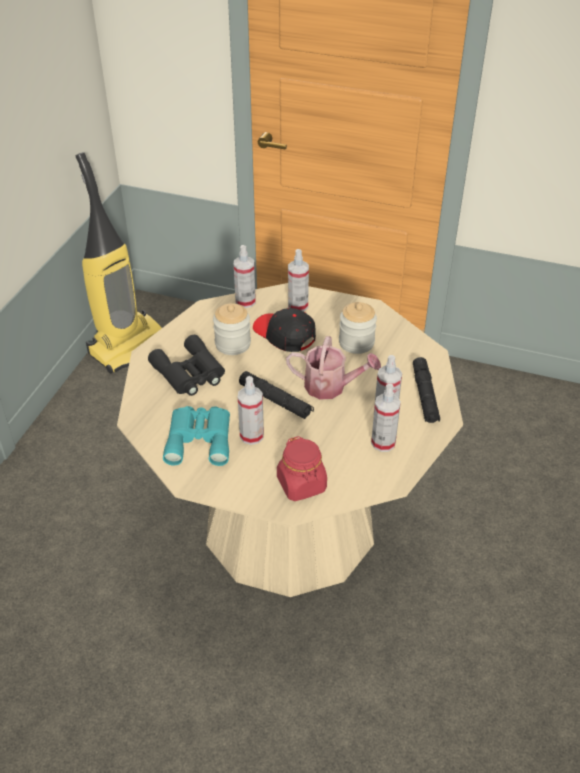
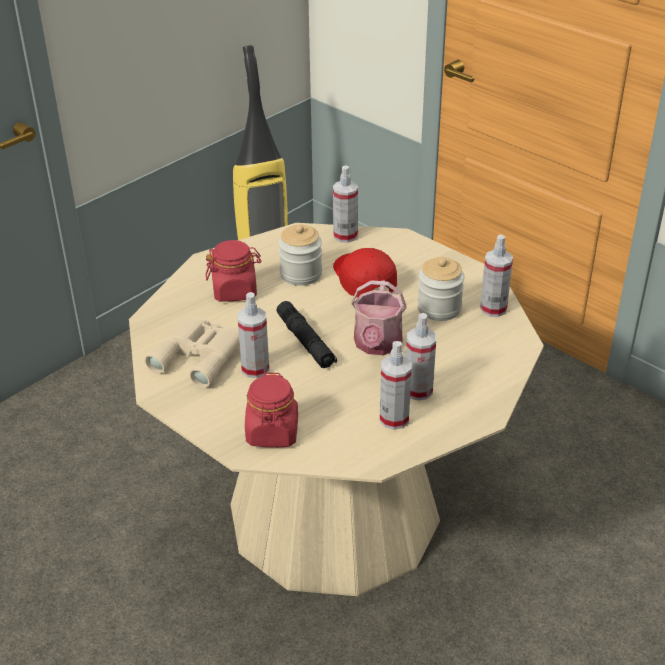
camera: 25 degrees right, 5 degrees down
(189, 374) = (235, 291): black binoculars -> red jar
(200, 438) = (200, 355): turquoise binoculars -> beige binoculars
(284, 334) = (363, 279): black cap -> red cap
(298, 305) = (400, 254): spray bottle -> spray bottle (493, 309)
(331, 386) = (377, 345): watering can -> watering can turned 60 degrees clockwise
(425, 395) = (479, 385): black flashlight -> none

